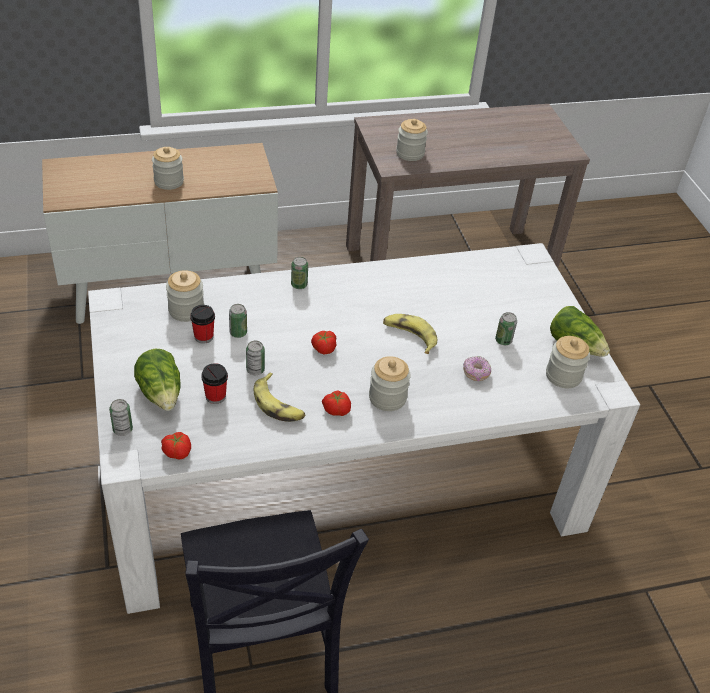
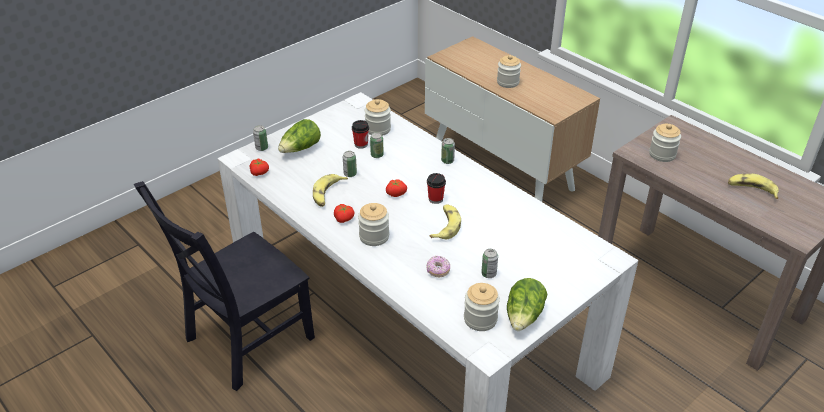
camera: 65 degrees right, 5 degrees down
(215, 396) = (314, 168): cup -> cup (435, 199)
(495, 138) = (751, 190): none -> banana

